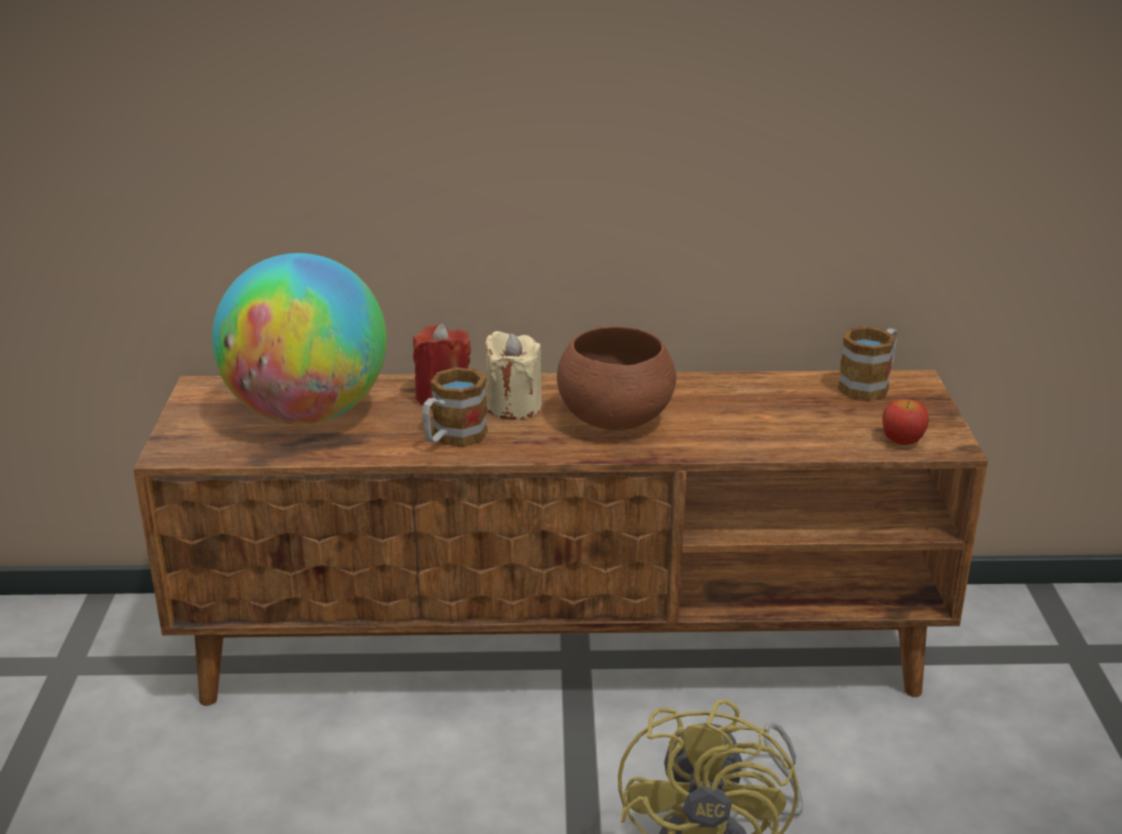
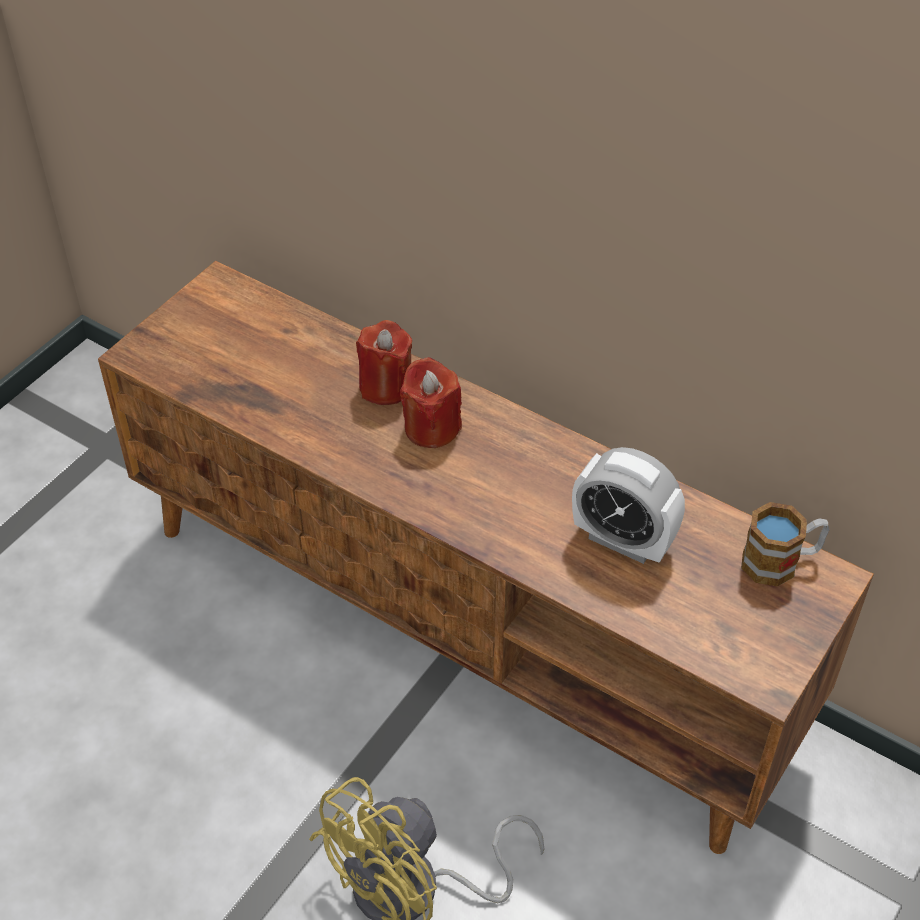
camera: 35 degrees right, 20 degrees up
(307, 414) = (265, 356): globe -> none
(452, 438) = (347, 443): mug -> none
(514, 406) = (431, 428): beige candle -> red candle
(614, 420) = (497, 488): brown bowl -> none
(747, 413) = (622, 540): none -> alarm clock
(903, 440) = (729, 652): apple -> none

